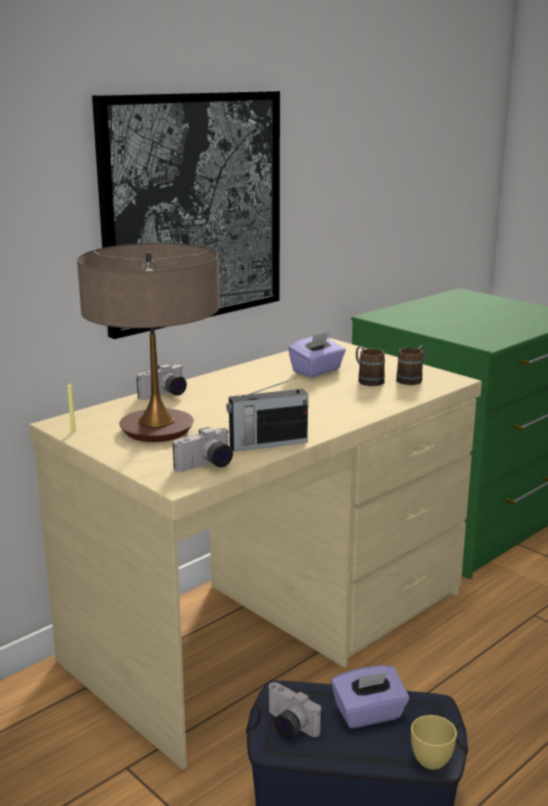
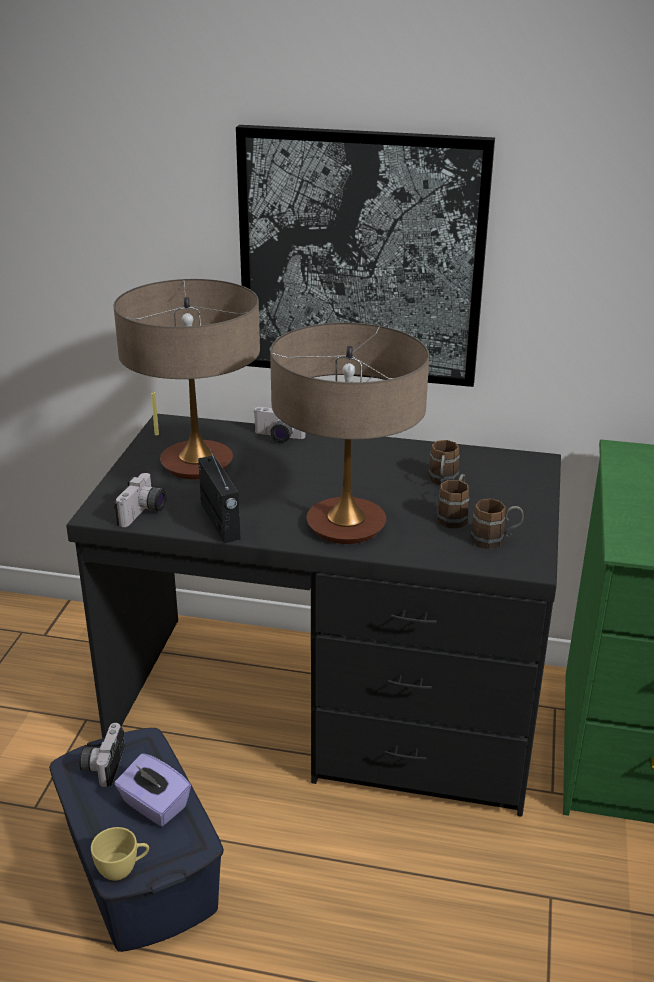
camera: 55 degrees right, 10 degrees up
(207, 466) = (144, 513): camera -> camera turned 90 degrees counterclockwise
(267, 444) = (220, 522): radio -> radio turned 150 degrees counterclockwise
(272, 627) = (328, 709): beige desk -> black desk
(317, 371) = (442, 481): purple tissue box -> brown mug
(334, 409) = (346, 525): none -> table lamp

